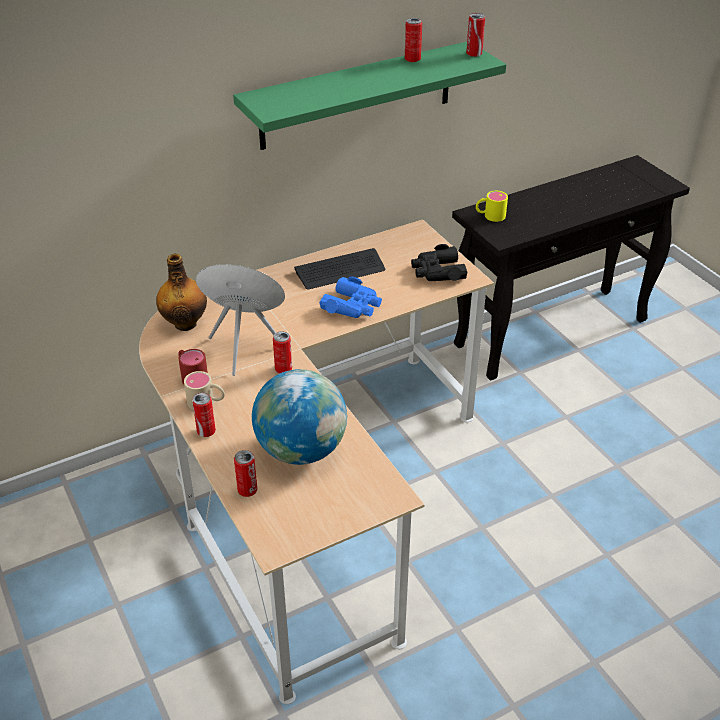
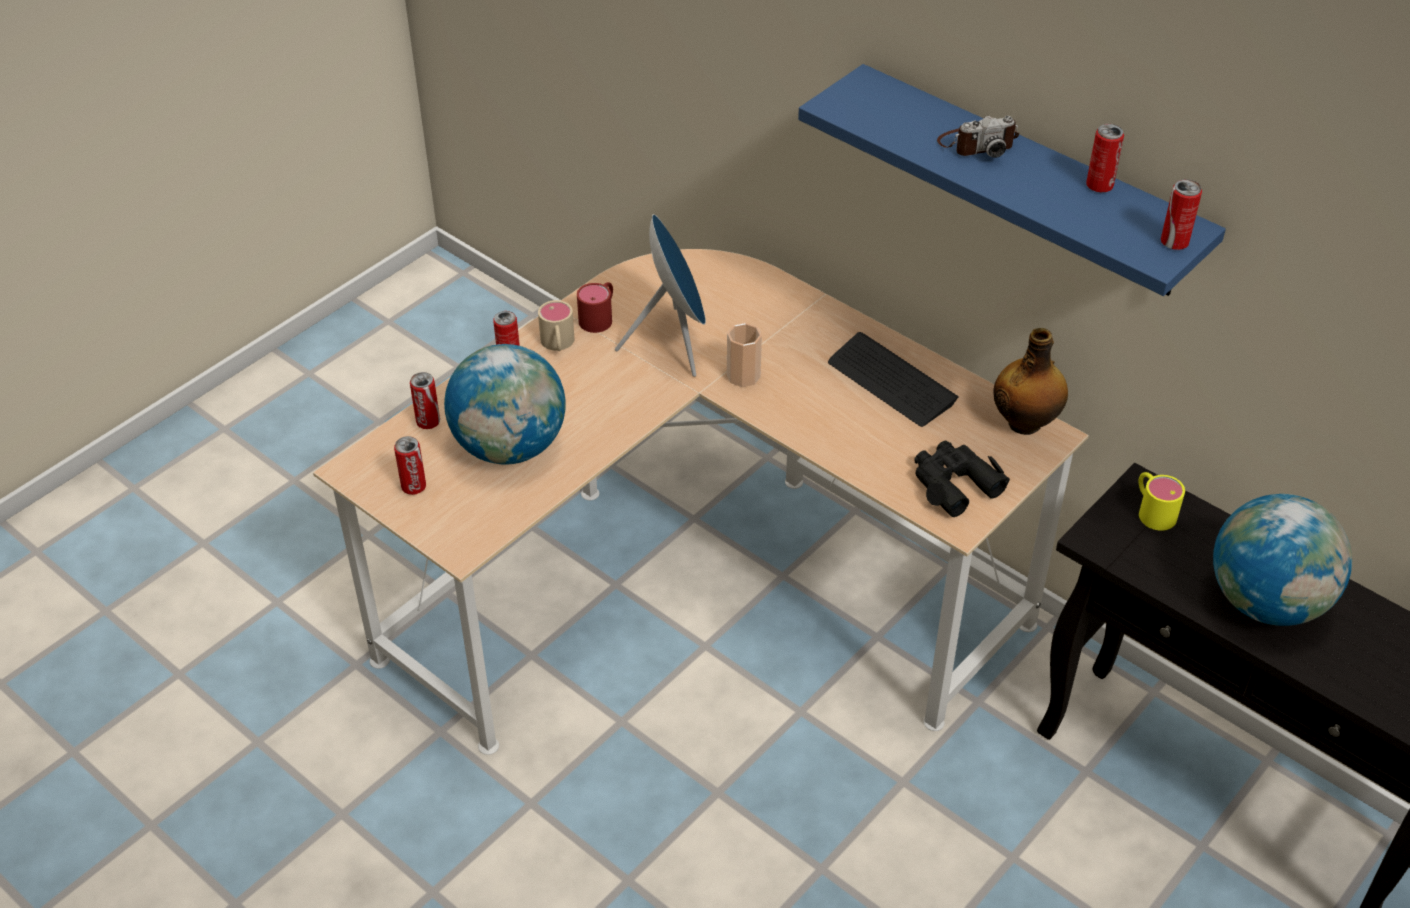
camera: 70 degrees right, 5 degrees up
(185, 323) = (694, 279): bottle -> bottle (1026, 422)
(283, 369) = (649, 389): can -> can (413, 487)
(297, 325) = (743, 376): none -> cup
(348, 80) = (977, 144): none -> camera
(352, 306) = (816, 416): blue binoculars -> none
(357, 96) = (1027, 182): green shelf -> blue shelf
(565, 204) = (1266, 602): none -> globe

